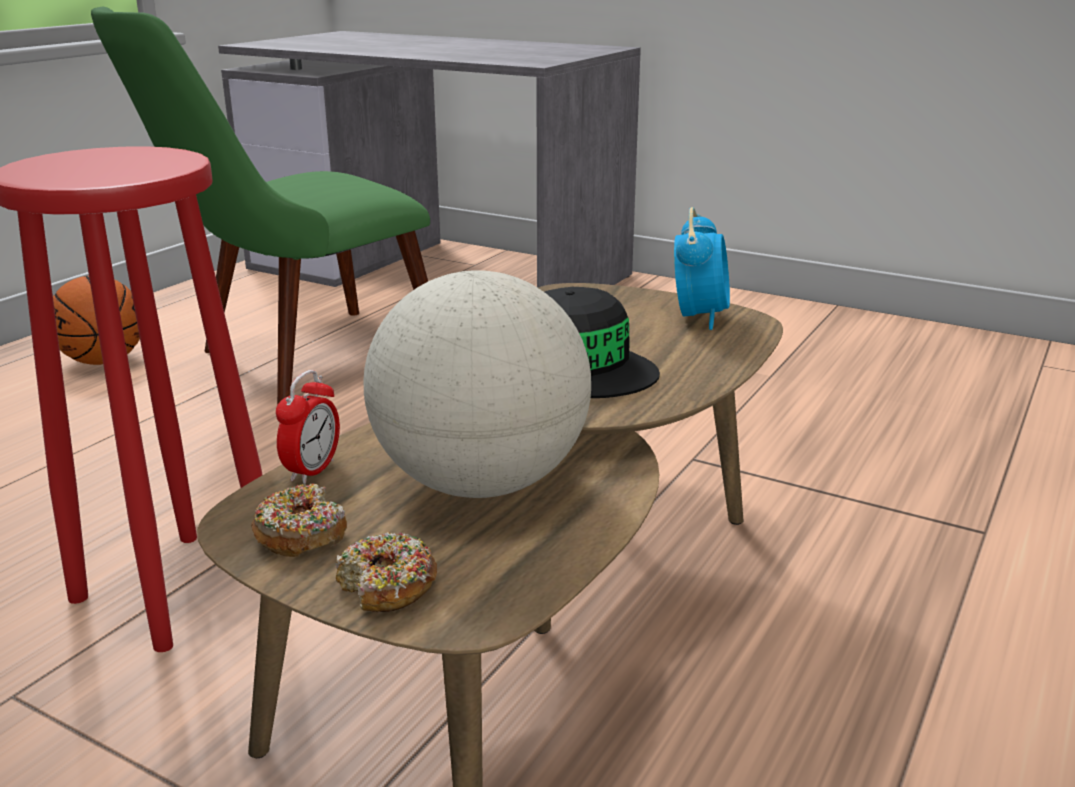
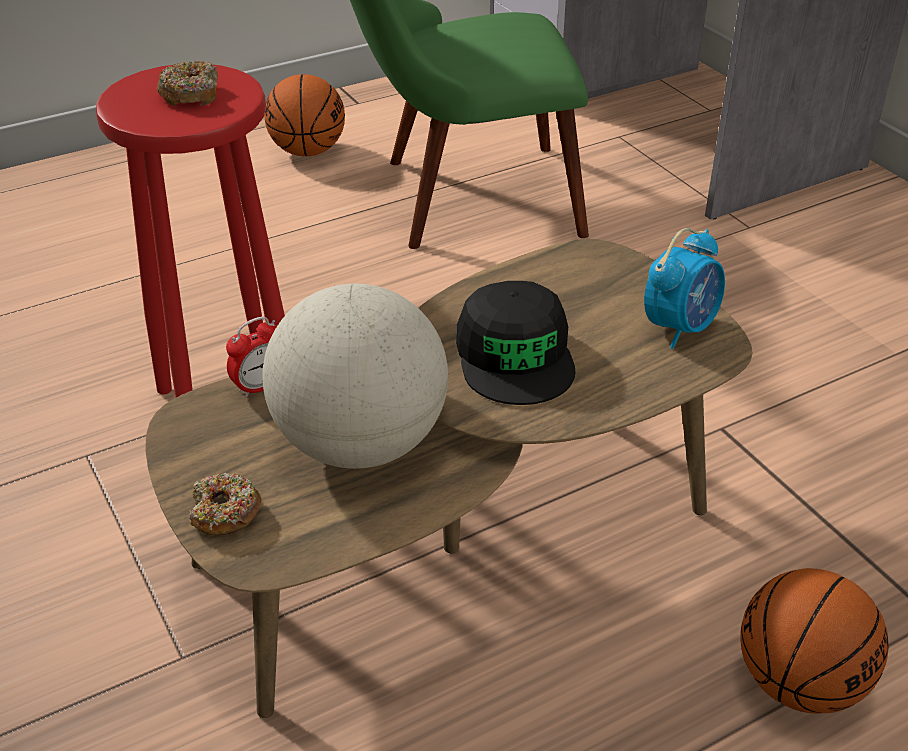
camera: 30 degrees right, 15 degrees up
(300, 534) = (209, 444): donut -> donut (191, 94)
(945, 615) = (800, 683): none -> basketball

